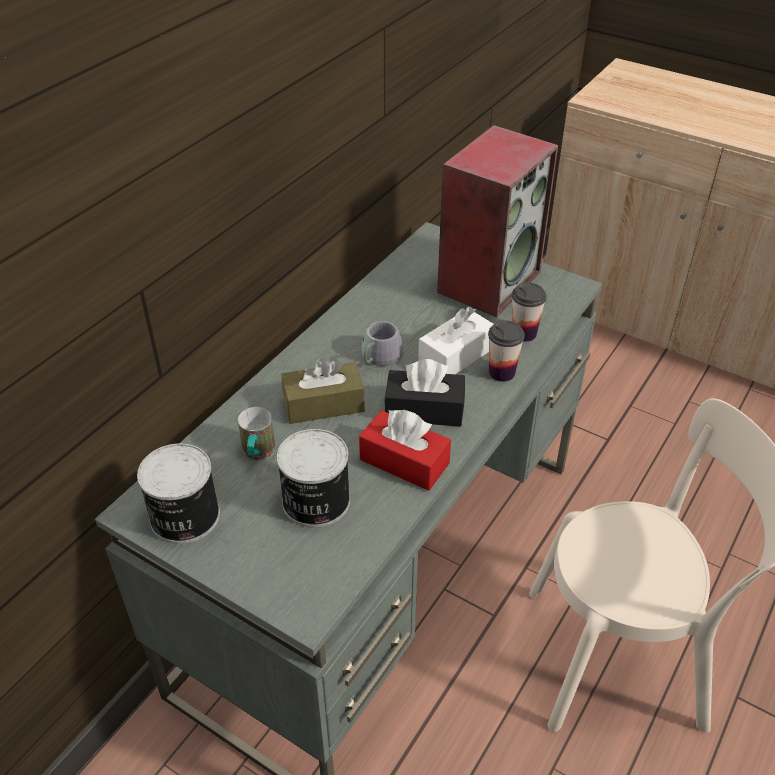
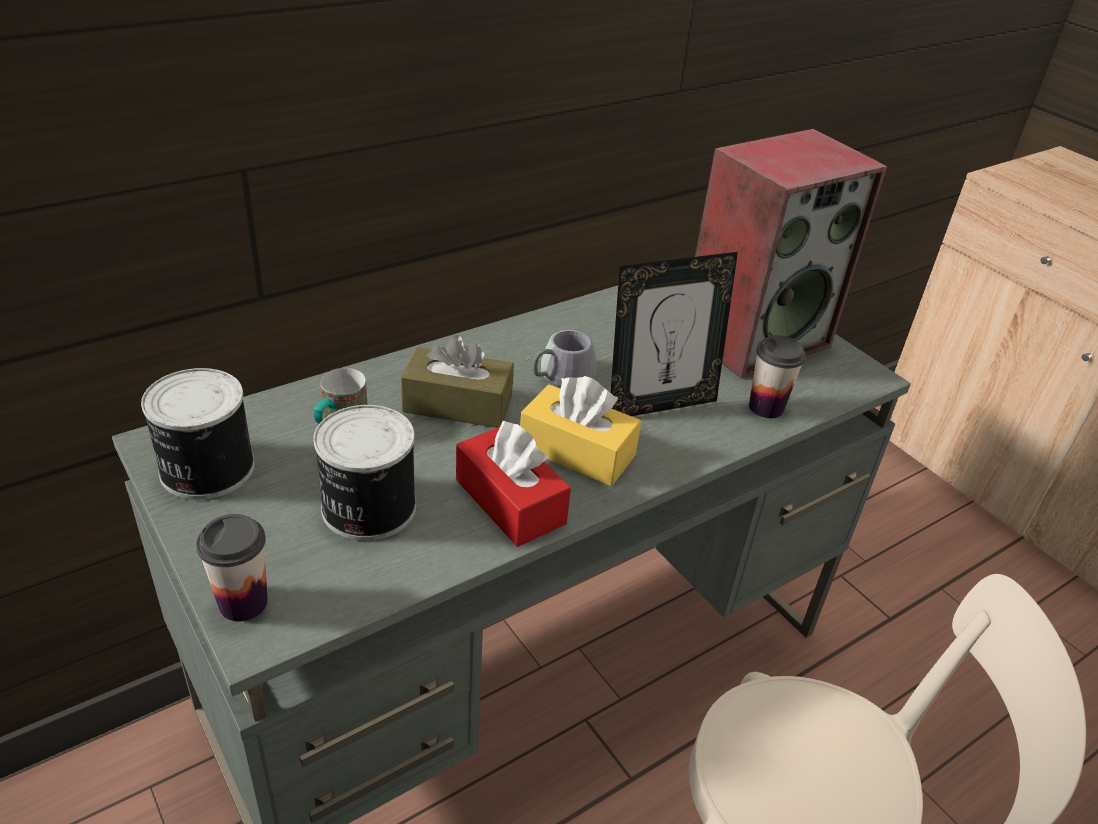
camera: 20 degrees right, 5 degrees down
(424, 410) = (577, 451): black tissue box -> yellow tissue box
(456, 355) = (659, 404): white tissue box -> picture frame
(502, 372) = (707, 442): cup -> cup (243, 603)

